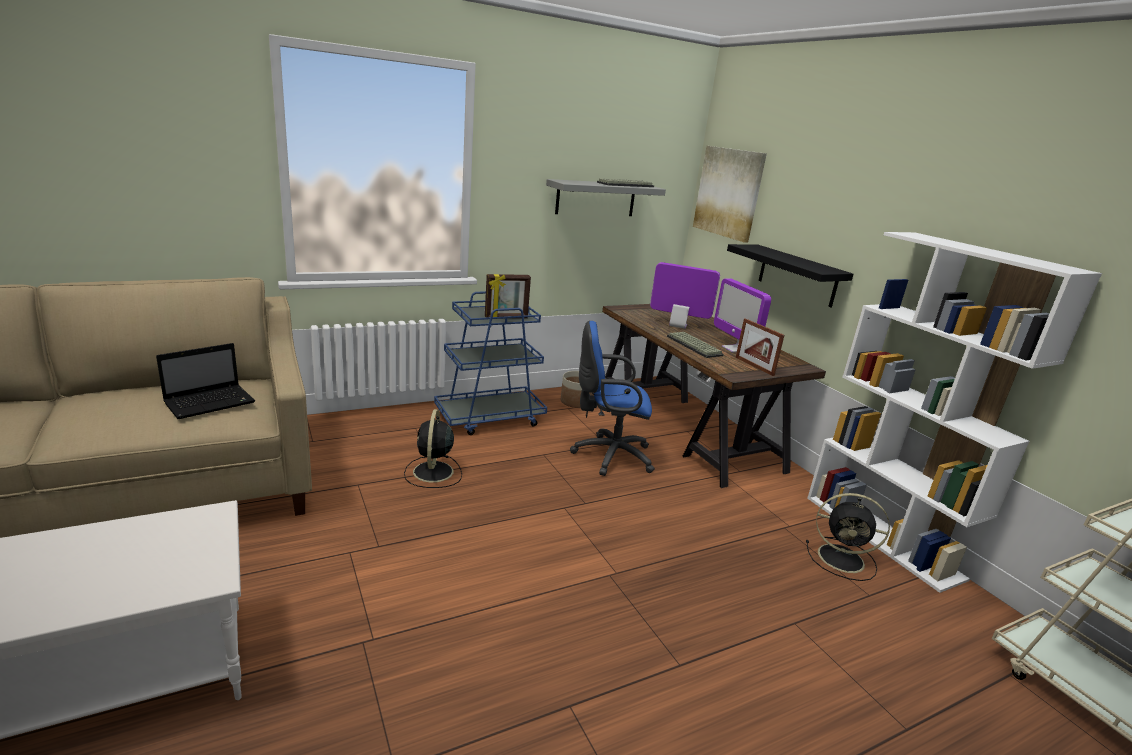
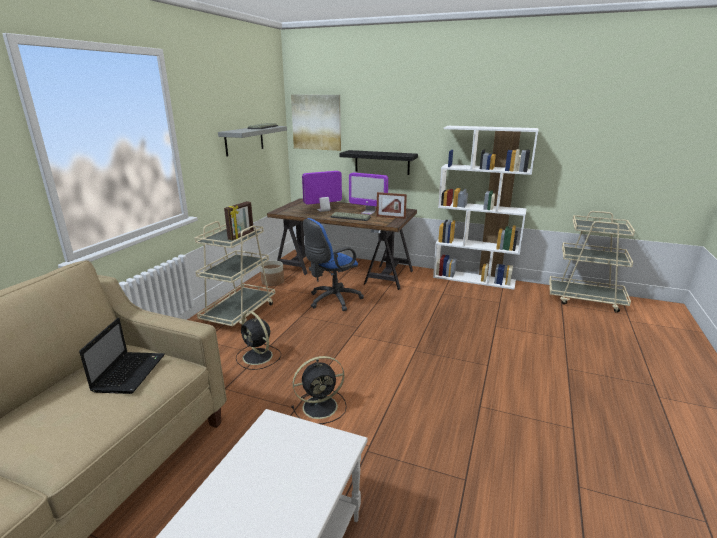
camera: 40 degrees left, 0 degrees up
(490, 418) = (239, 312): blue cart -> beige cart
(843, 559) = (475, 294): black fan -> black fan (321, 406)

